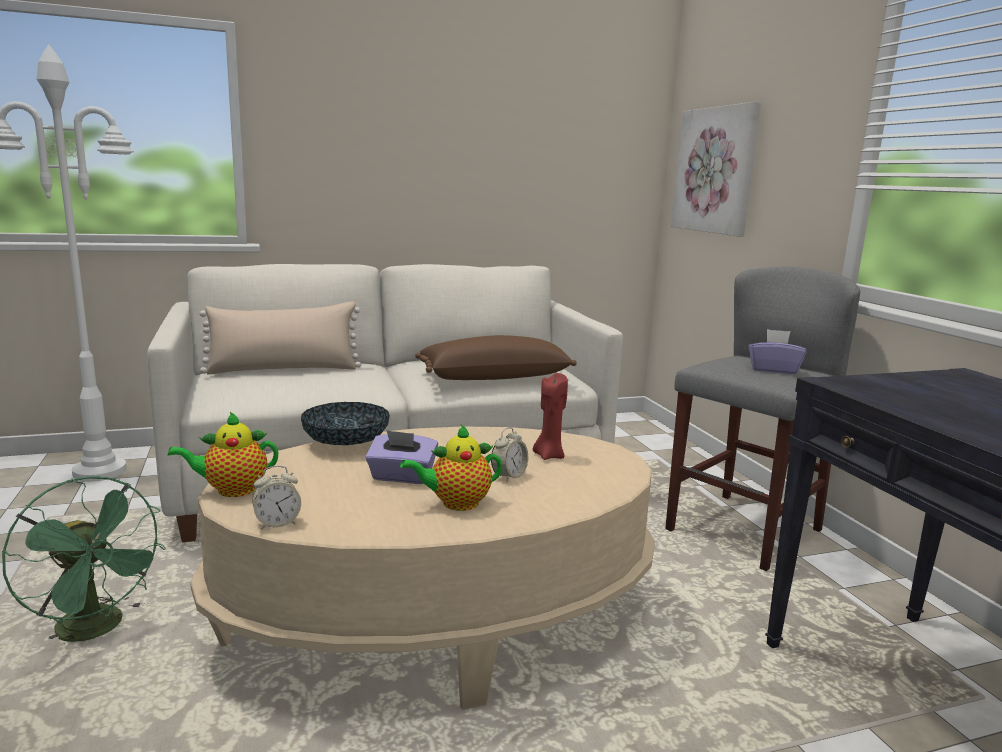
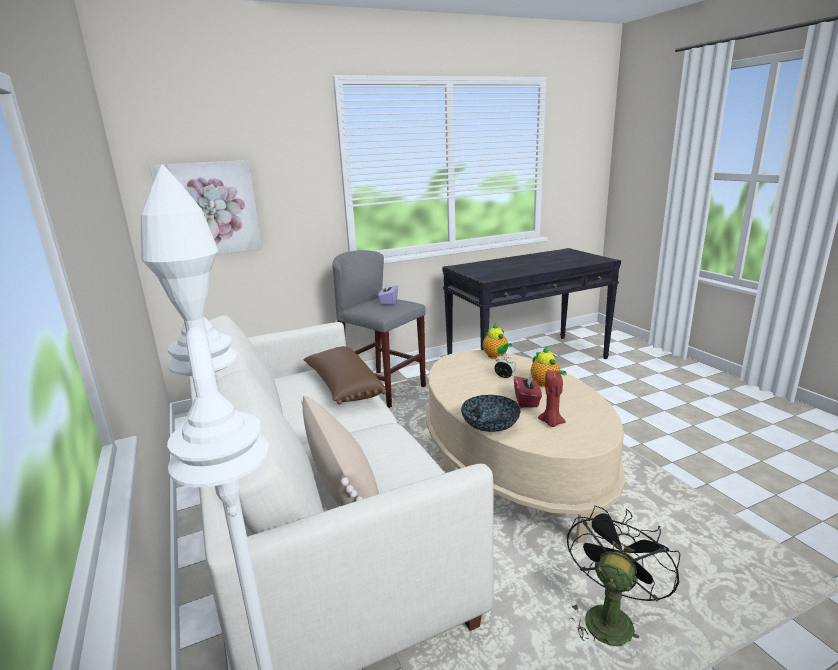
camera: 95 degrees left, 5 degrees up
(98, 630) = (610, 616): green fan -> black fan
(232, 490) = (586, 445): teapot -> teapot (496, 356)
(277, 523) = (607, 421): alarm clock -> none
(401, 477) = (527, 401): purple tissue box -> red tissue box
(549, 455) = (470, 370): red candle -> red candle (551, 423)

